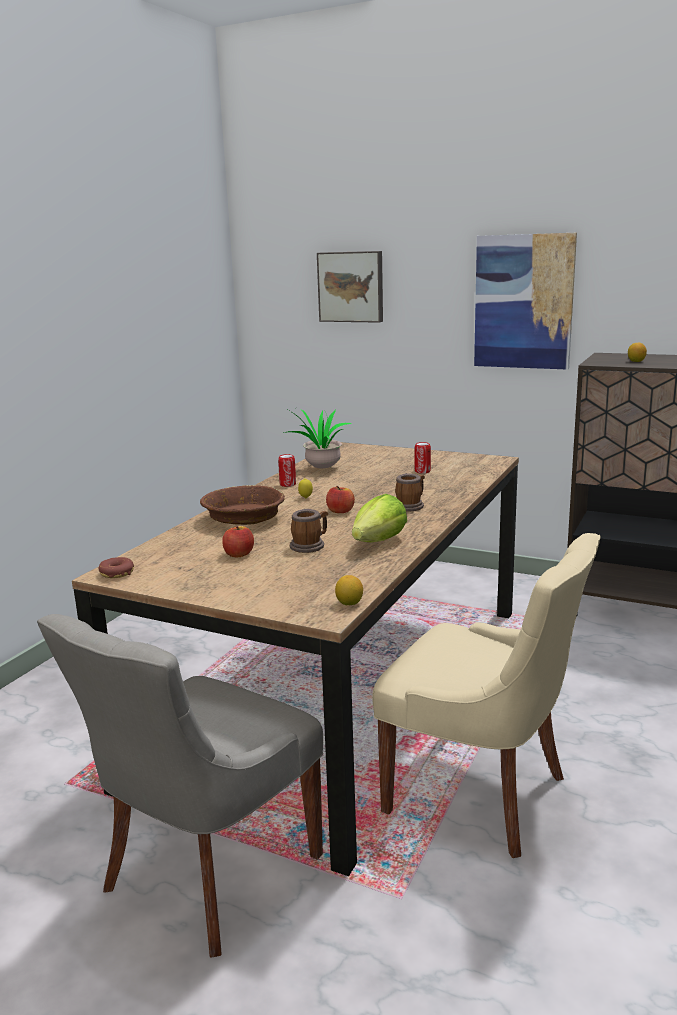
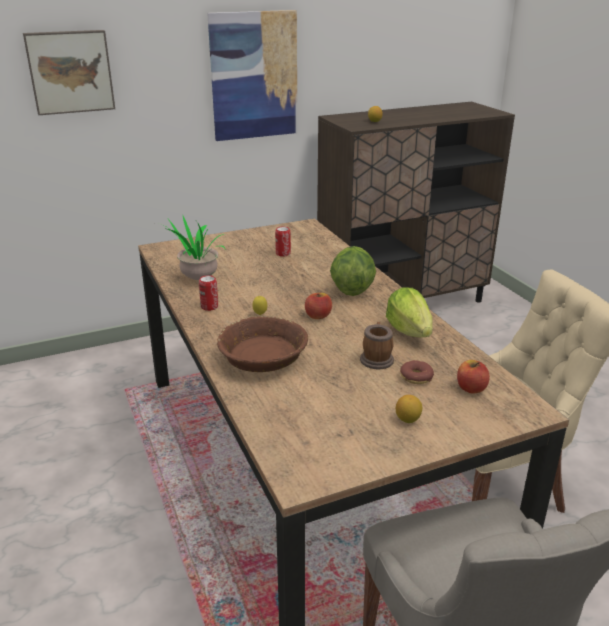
camera: 50 degrees left, 10 degrees up
(117, 573) = (305, 474): donut -> donut (416, 377)
(239, 554) = (350, 395): apple -> apple (471, 388)
(349, 603) = (518, 393): lemon -> lemon (408, 419)
(411, 505) = (351, 289): mug -> lettuce

